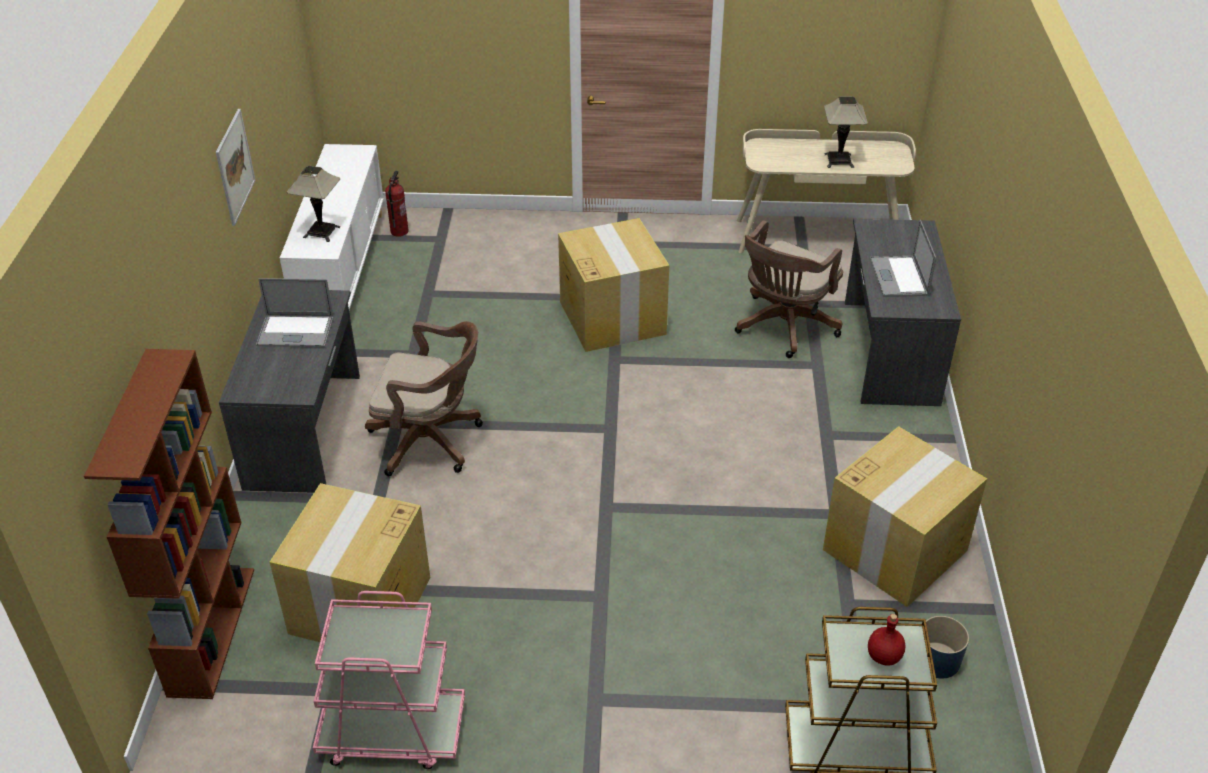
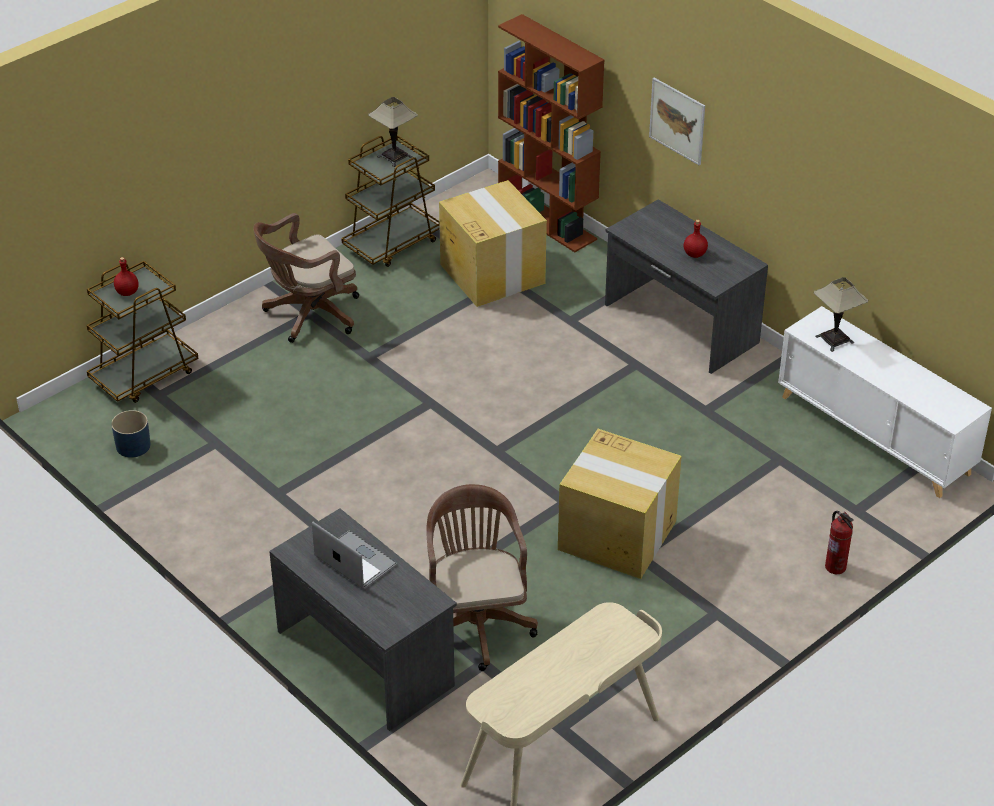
camera: 135 degrees right, 0 degrees up
(235, 166) = (792, 168): picture -> picture (677, 121)
(295, 331) = (695, 254): laptop -> red bottle
(392, 732) = (392, 243): pink cart -> brown cart
(399, 231) = (898, 494): fire extinguisher -> fire extinguisher (836, 567)
(431, 441) = (595, 368): brown office chair -> brown office chair (308, 315)
(839, 160) = (546, 670): table lamp -> table lamp (394, 157)
(896, 549) = (215, 495): cardboard box -> none

